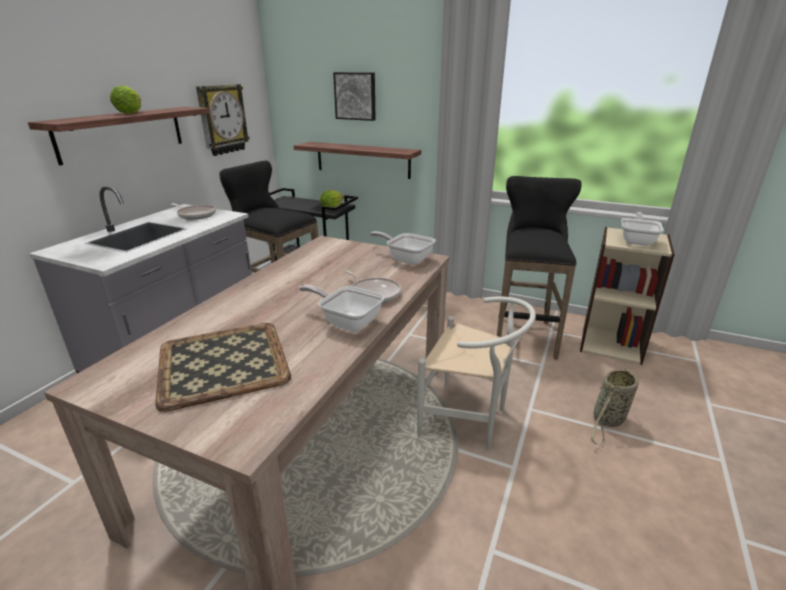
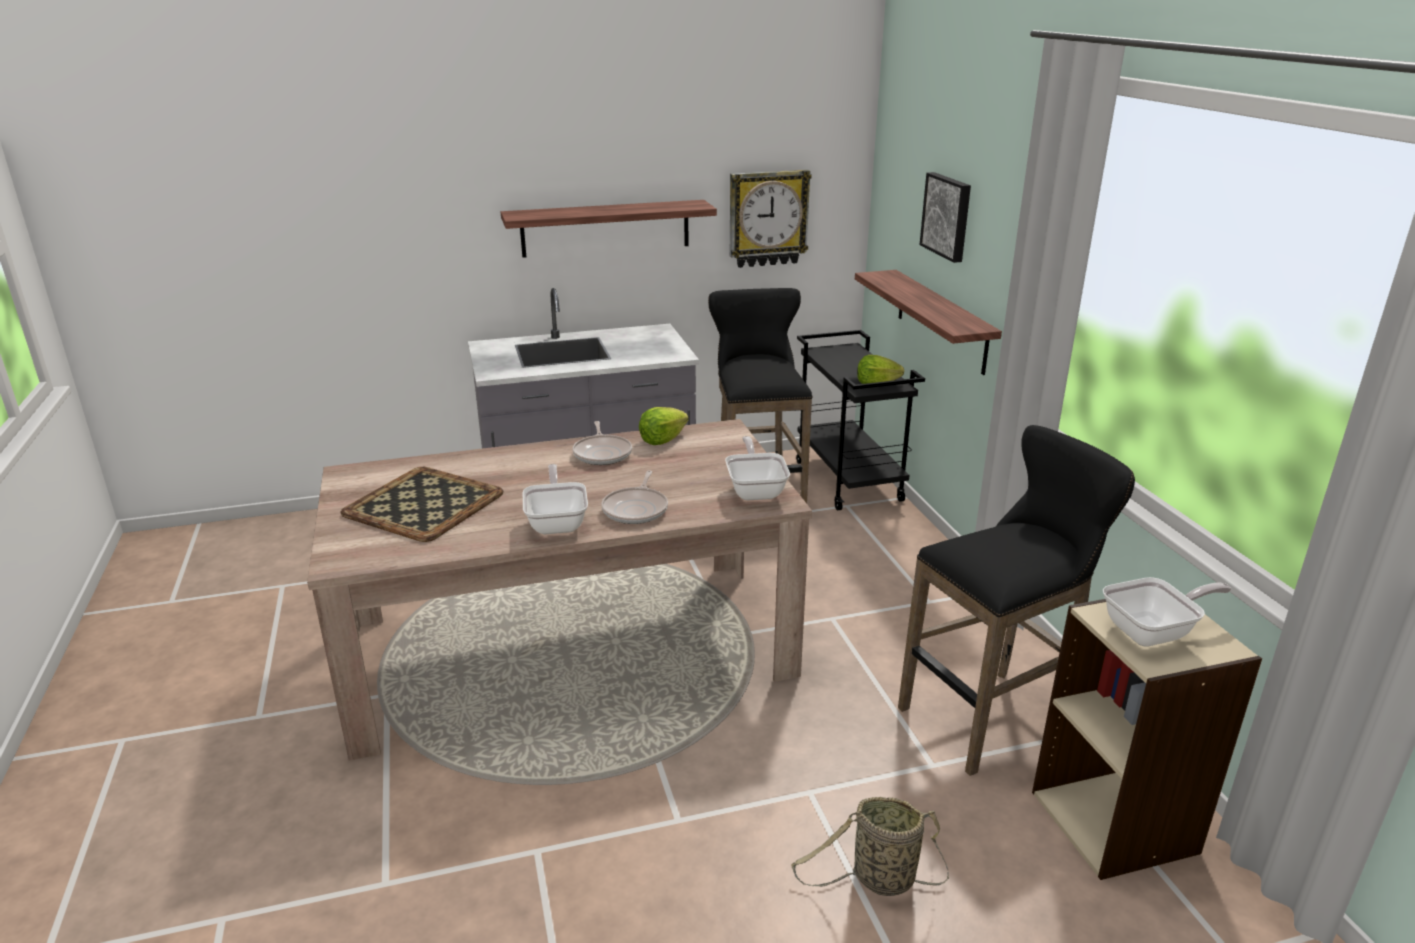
camera: 50 degrees right, 0 degrees up
(130, 112) = (613, 207): lettuce -> lettuce (662, 440)
(196, 215) = (650, 343): frying pan -> frying pan (602, 453)
(470, 421) = (720, 749): white chair -> none

